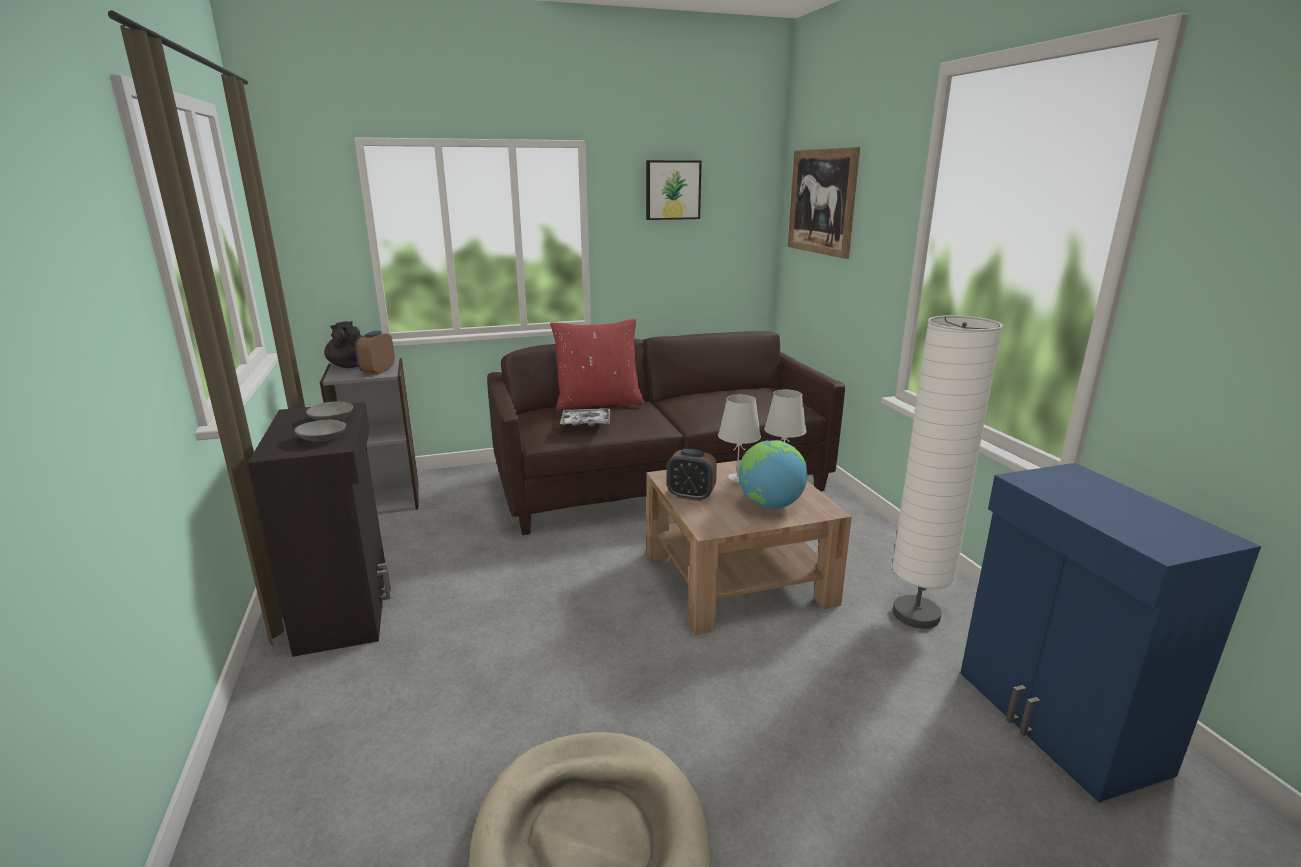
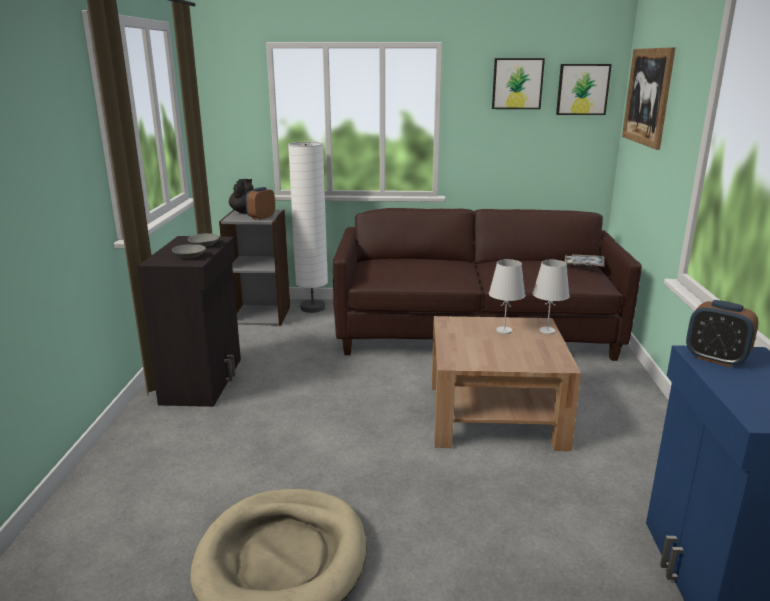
camera: 20 degrees right, 0 degrees up
(586, 423) = (404, 272): tray -> tray (584, 265)
(598, 403) = (425, 259): red pillow -> none
(691, 495) = (456, 337): alarm clock -> alarm clock (715, 359)
(741, 196) = (582, 89): none -> picture
(769, 505) = (515, 354): globe -> none
(916, 615) = (636, 471): white floor lamp -> white floor lamp (312, 308)

